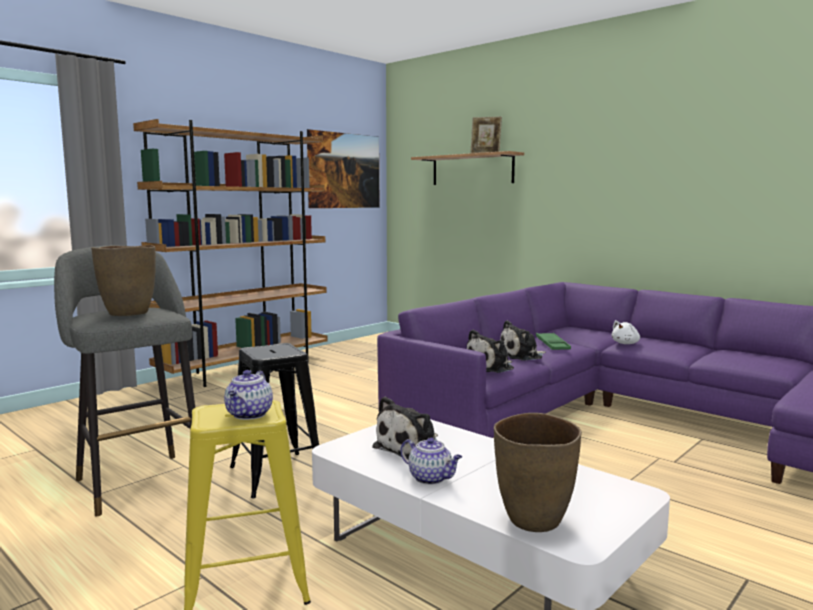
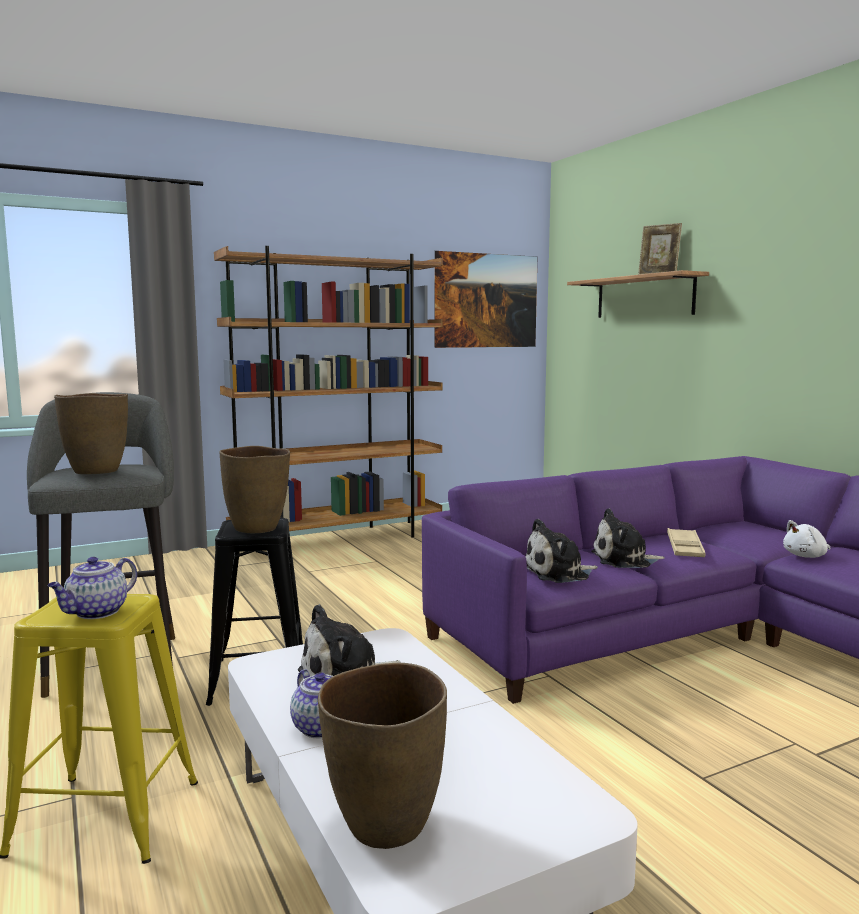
camera: 20 degrees right, 0 degrees up
(278, 351) = (257, 528): none -> brown vase
(552, 345) = (685, 548): green tray -> beige tray

